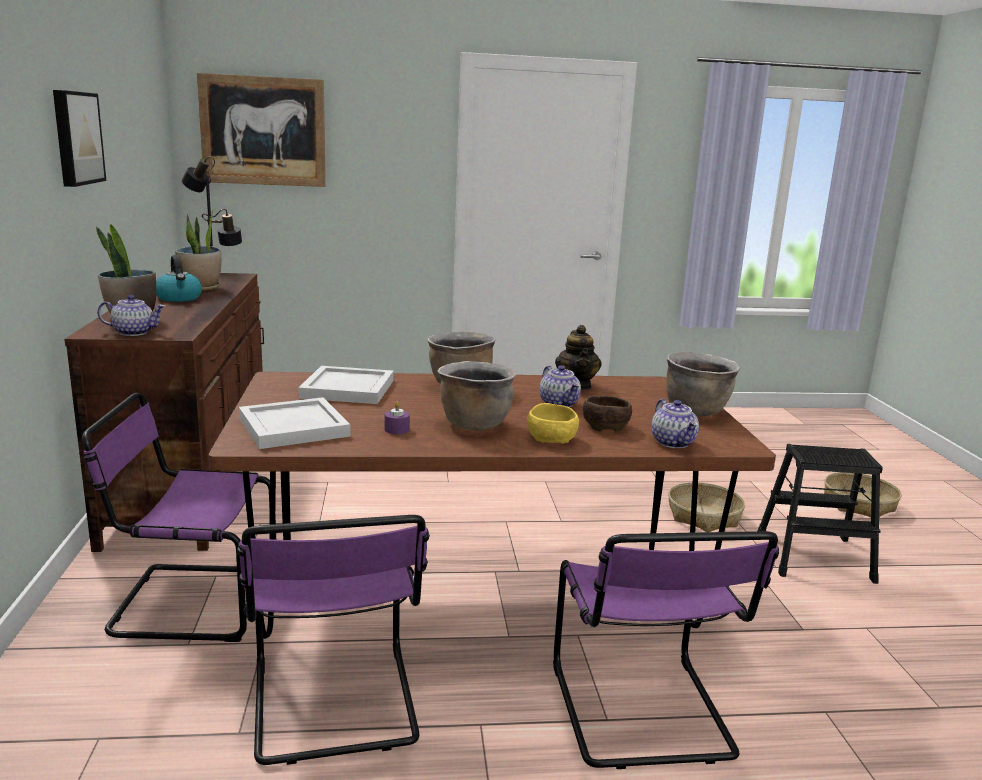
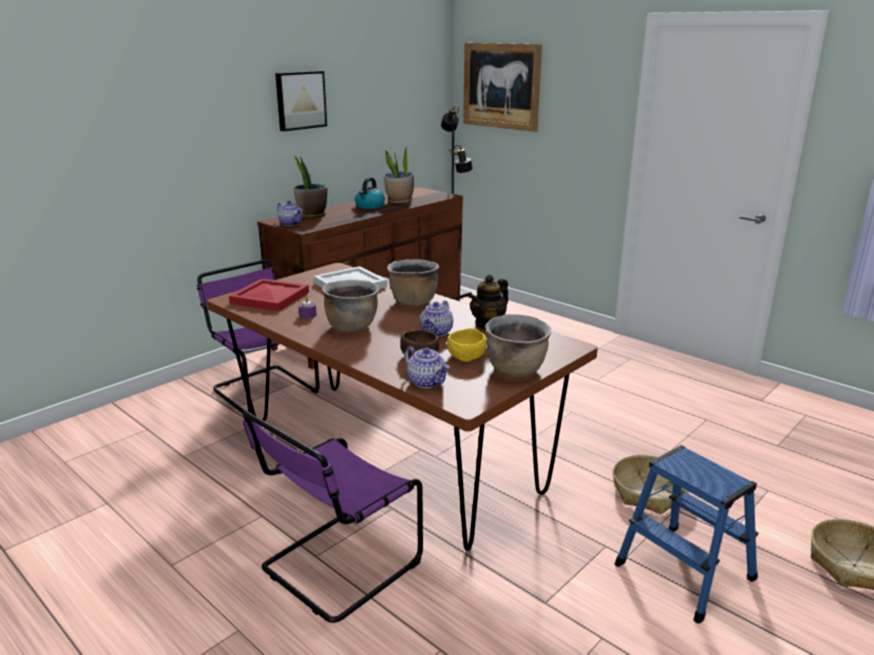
camera: 50 degrees right, 5 degrees up
(294, 426) = (271, 297): white tray -> red tray
(334, 706) = (228, 468): purple chair -> none
(552, 438) = (365, 350): yellow bowl -> yellow bowl (466, 356)
(673, 443) = (427, 382): teapot -> teapot turned 75 degrees counterclockwise
(814, 556) = (685, 571): black step ladder -> blue step ladder

